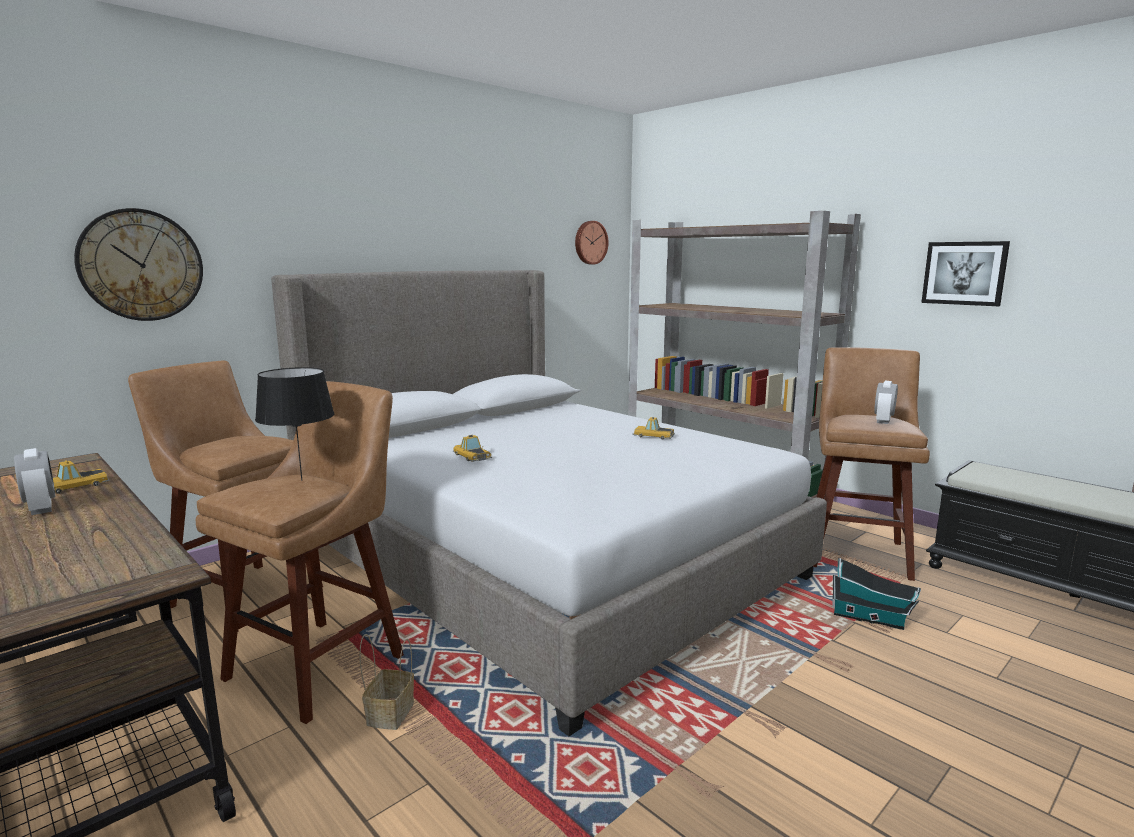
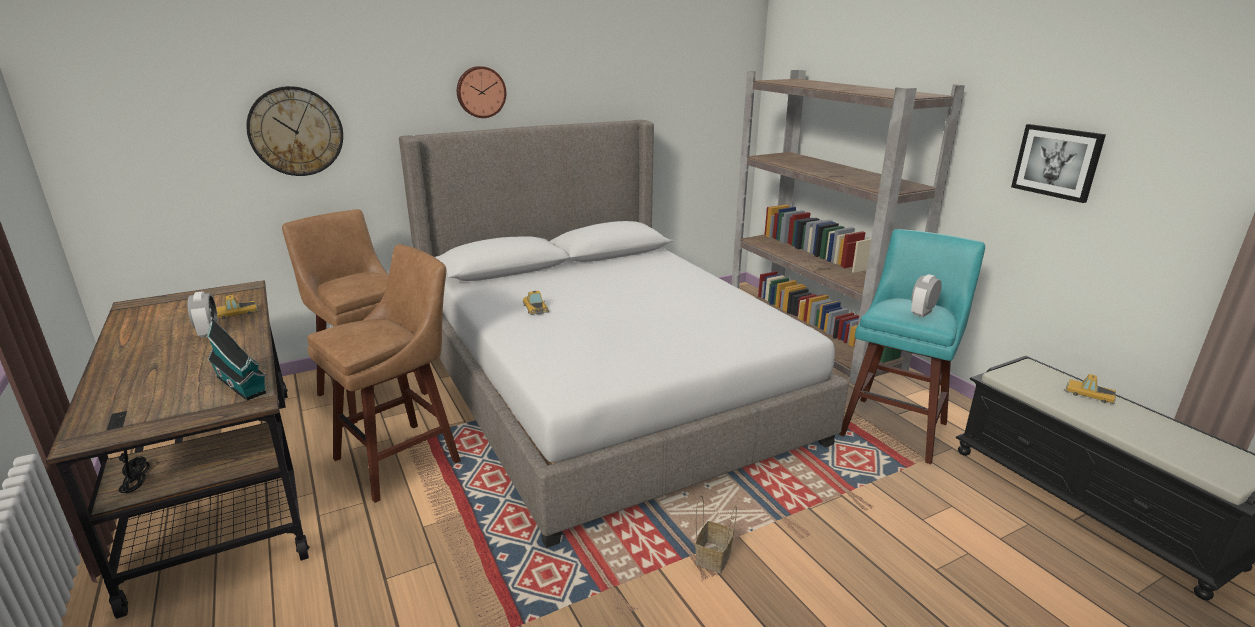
camera: 15 degrees right, 10 degrees up
(301, 480) = (380, 326): black table lamp -> none
(390, 712) = (432, 505): basket -> basket (713, 556)
(590, 242) = (714, 87): wall clock -> wall clock (480, 92)
(653, 435) = (705, 300): toy car -> toy car (1088, 394)
(856, 552) = (894, 427): brown stool -> turquoise stool
(871, 619) = (859, 495): toy house -> toy house (242, 386)

